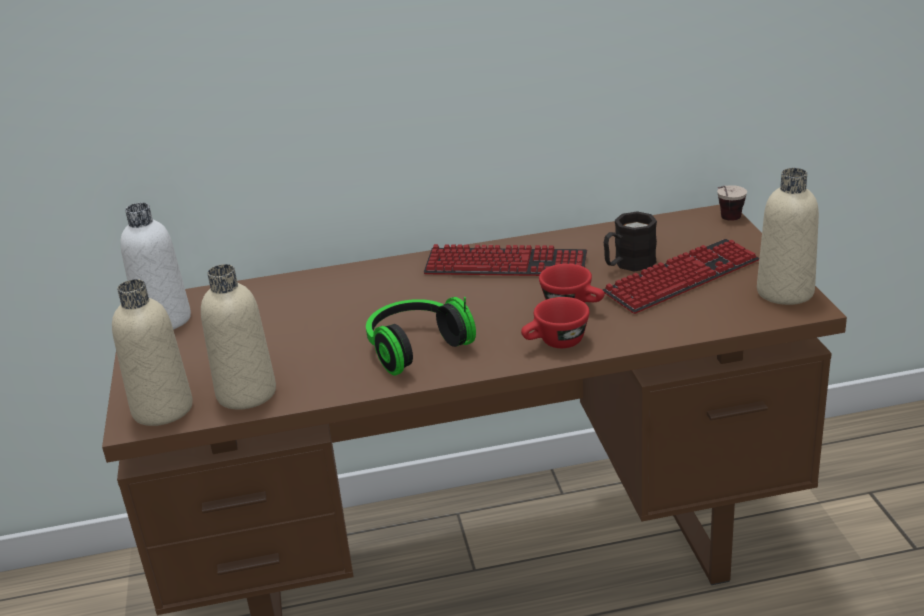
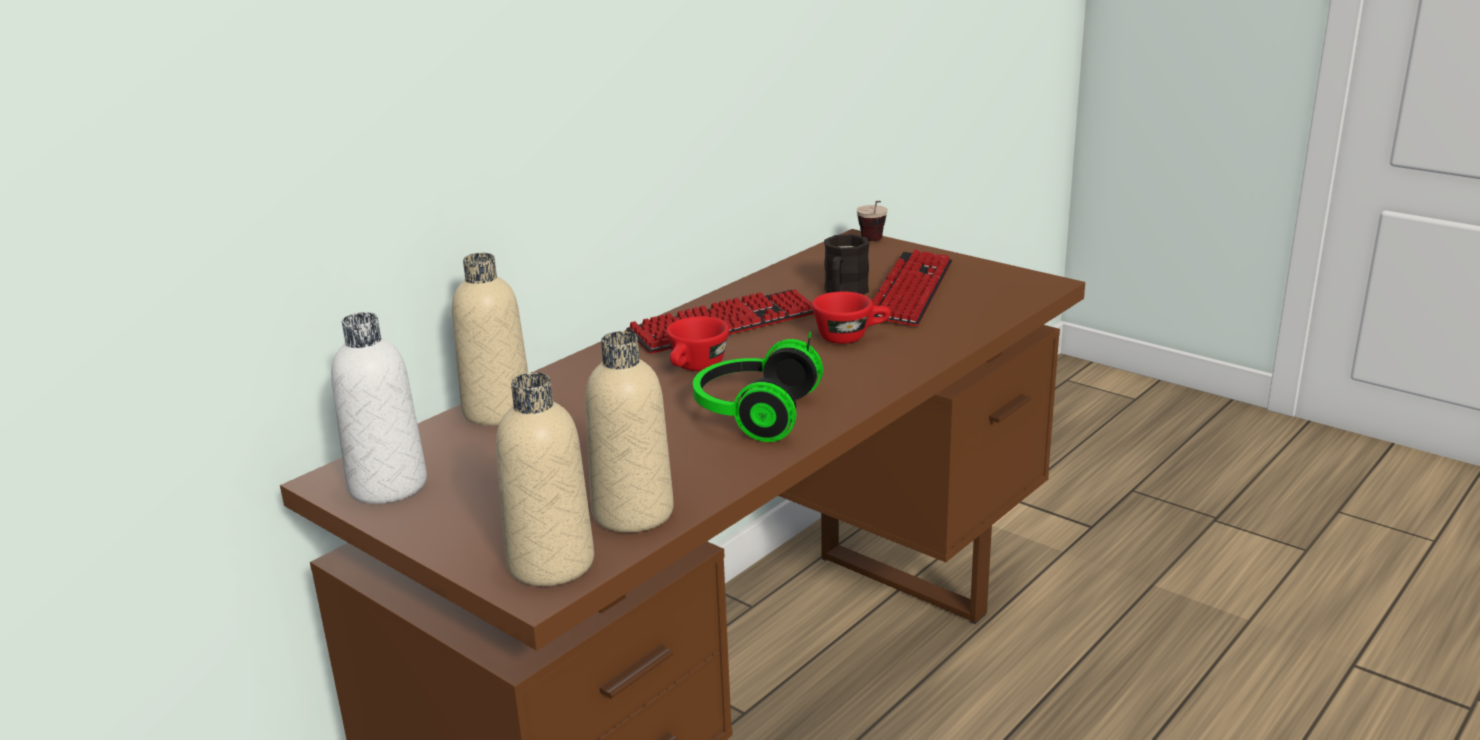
camera: 40 degrees left, 5 degrees down
(555, 343) = (886, 368): red cup -> red cup (695, 368)
(785, 292) = (1011, 278): beige bottle -> beige bottle (497, 411)

